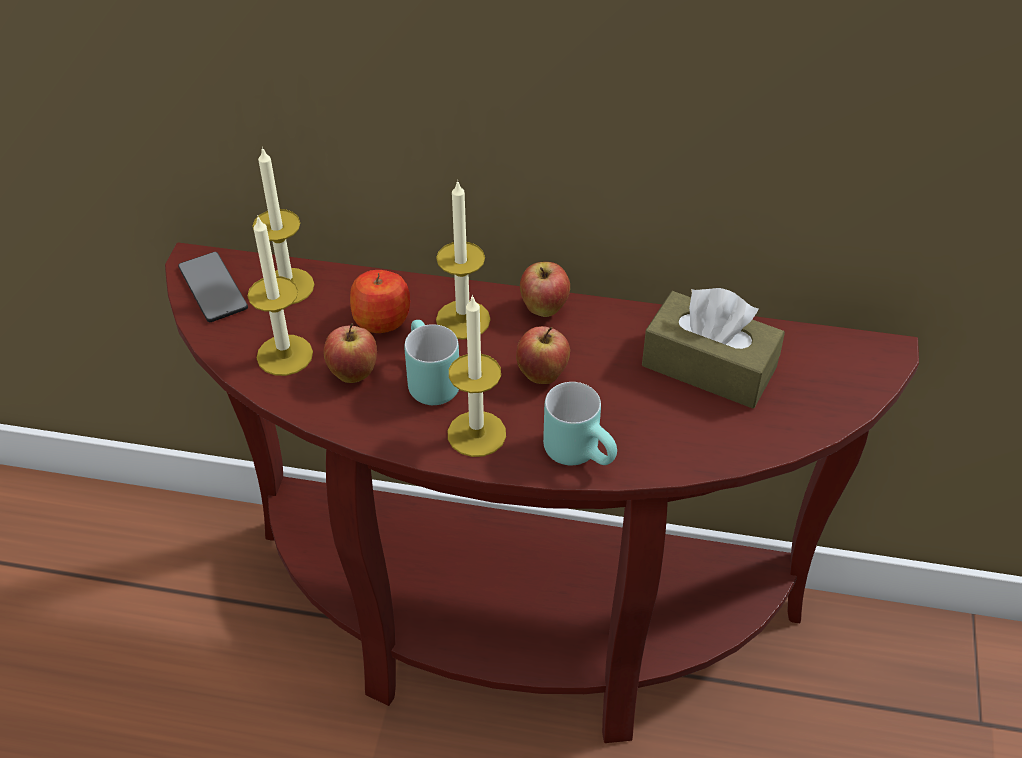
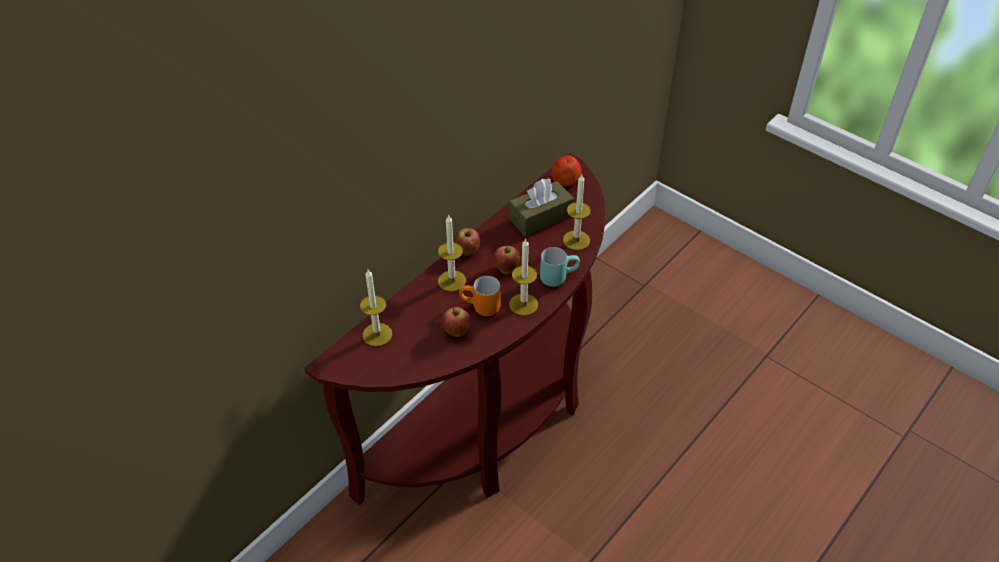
camera: 60 degrees left, 0 degrees up
(213, 288) = (354, 364): phone -> none
(284, 355) = (424, 352): candle -> candle (576, 240)
(381, 320) = (429, 308): apple -> apple (565, 180)
(426, 381) = (480, 308): turquoise mug -> orange mug

